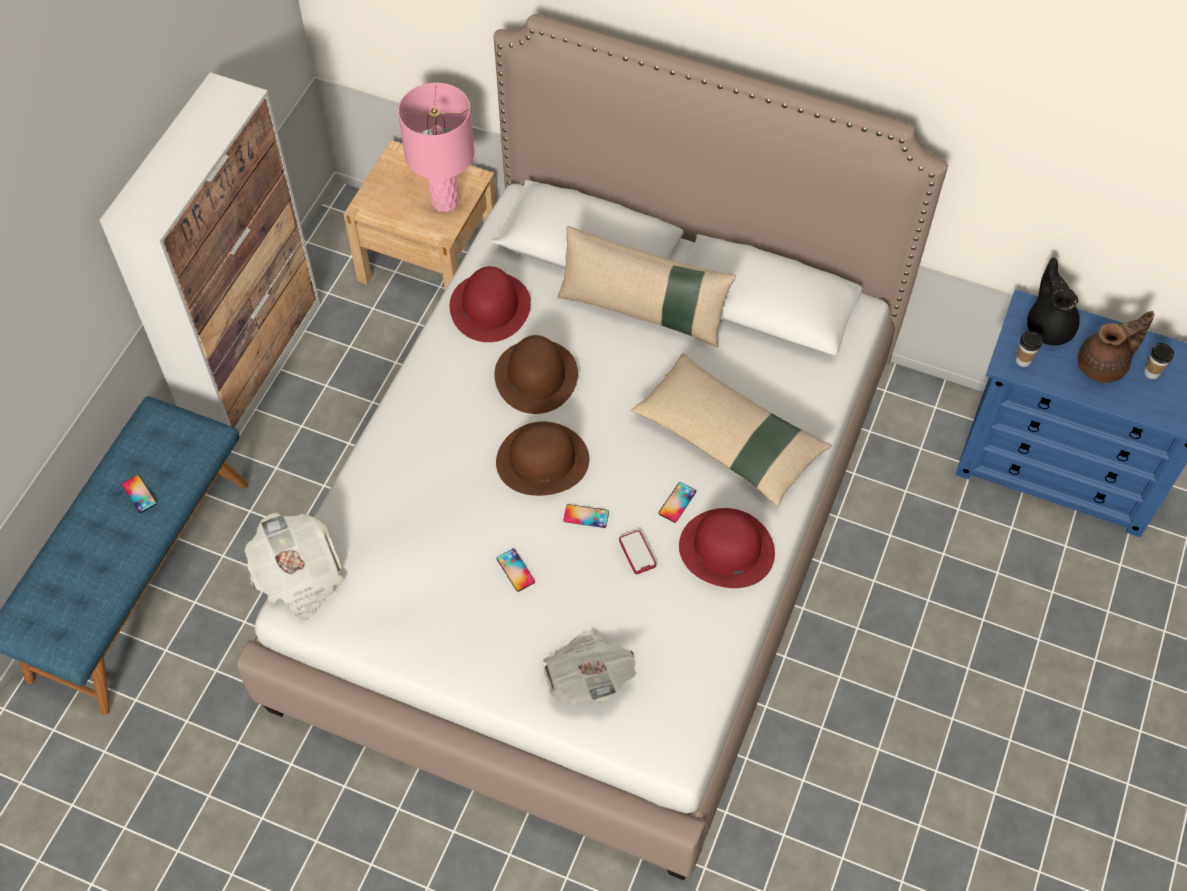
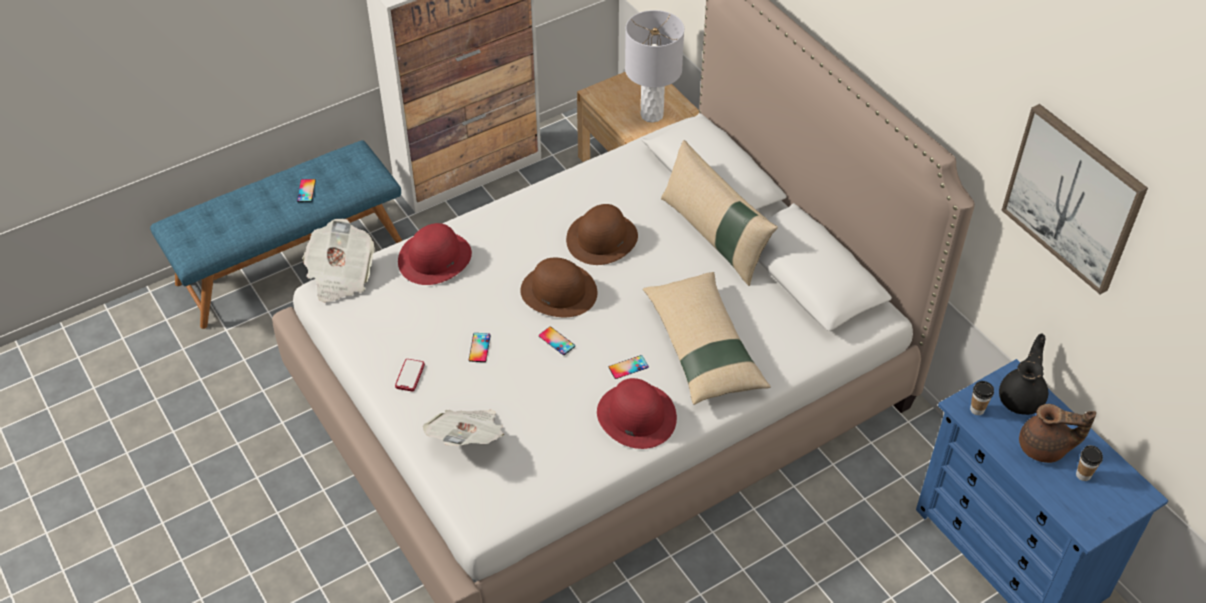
camera: 35 degrees right, 10 degrees down
(445, 201) = (651, 115): pink table lamp -> grey table lamp
(490, 306) = (610, 181): red hat -> red hat (435, 257)
(637, 553) = (571, 383): phone -> phone (410, 376)
(1074, 118) = (1073, 197): none -> picture

